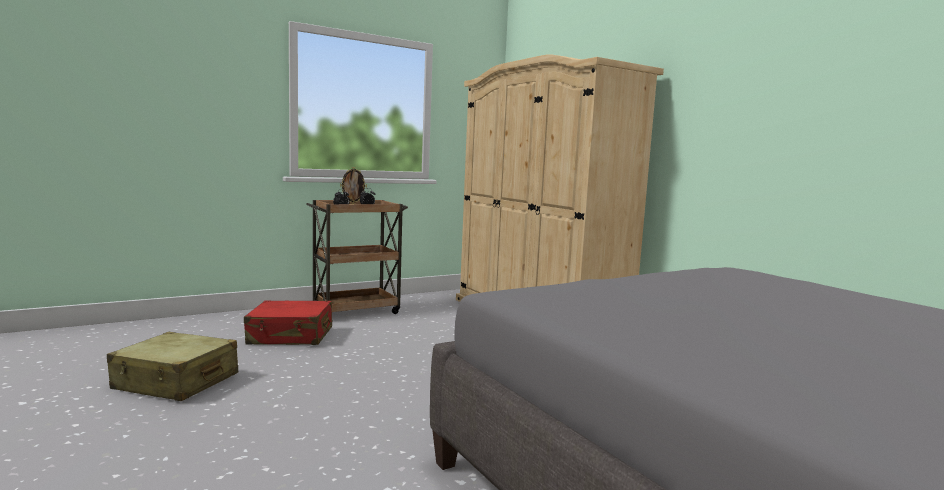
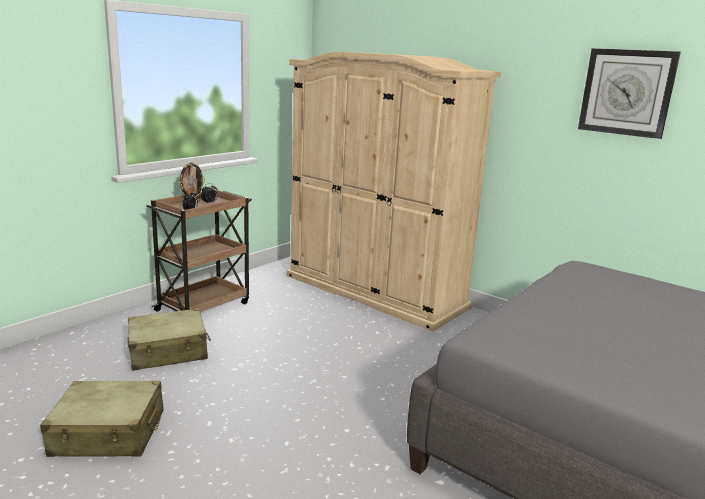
camera: 20 degrees left, 10 degrees up
(291, 336) = (168, 351): red suitcase -> beige suitcase
(800, 66) = (626, 92): none -> wall clock

